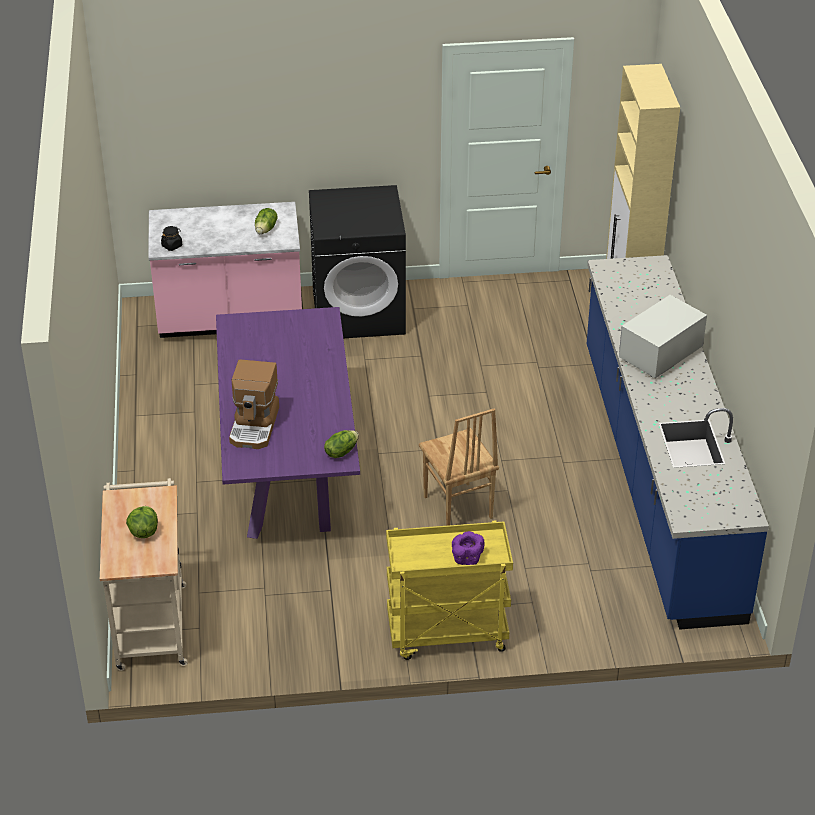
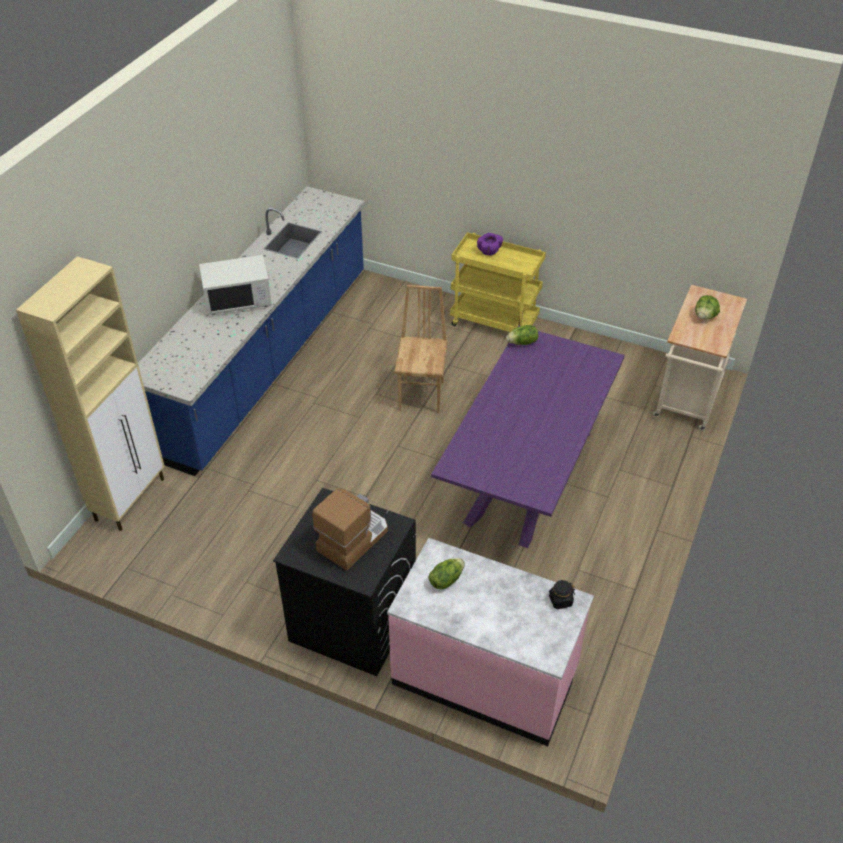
camera: 150 degrees left, 5 degrees up
(255, 425) = (576, 387): coffee machine -> coffee machine (352, 539)

